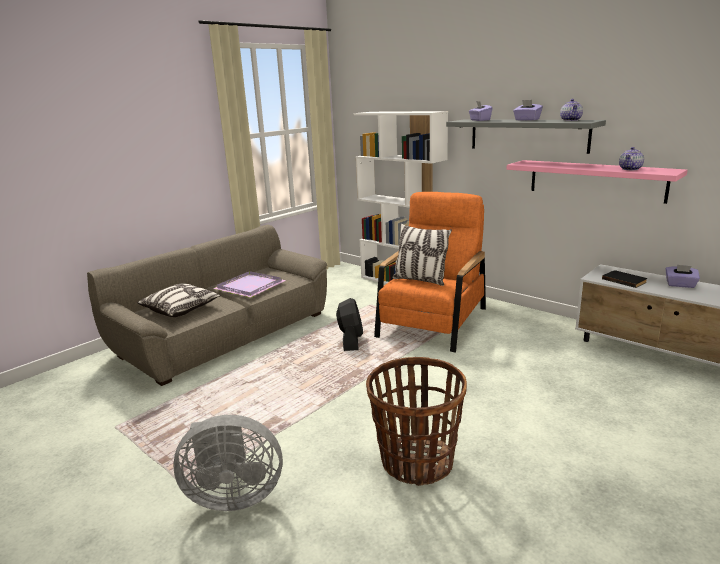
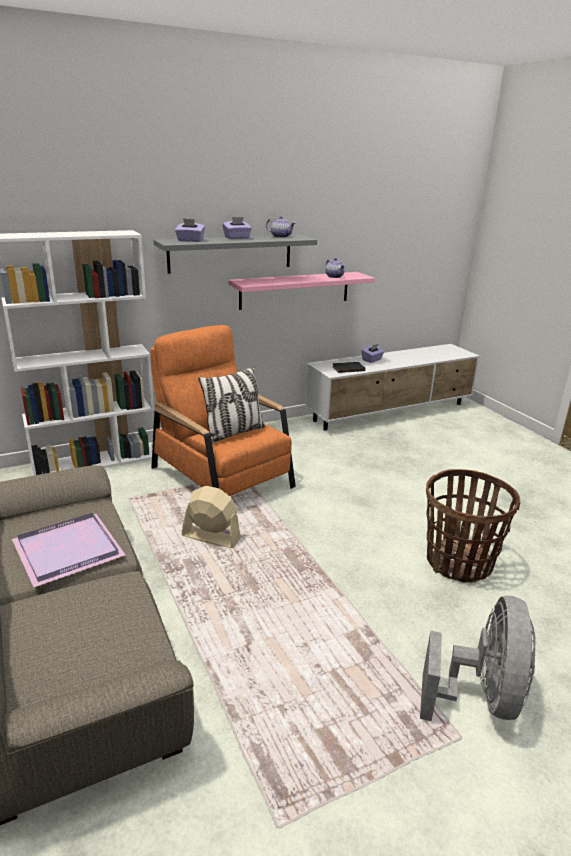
camera: 70 degrees left, 5 degrees up
(181, 309) = (79, 638): pillow -> none
(351, 341) = (211, 537): black fan -> beige fan

